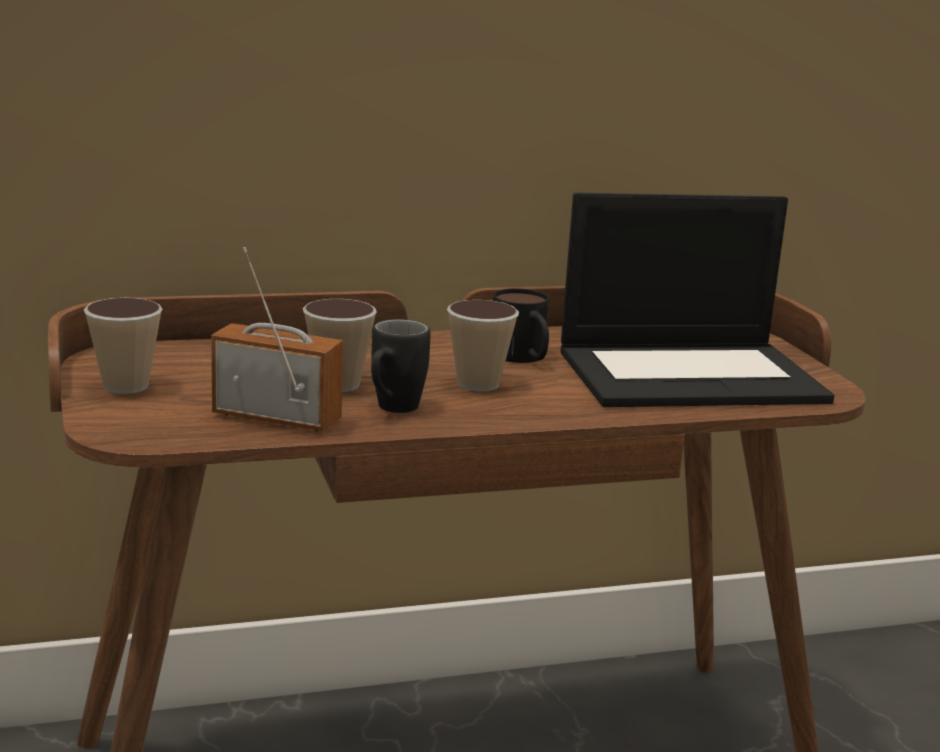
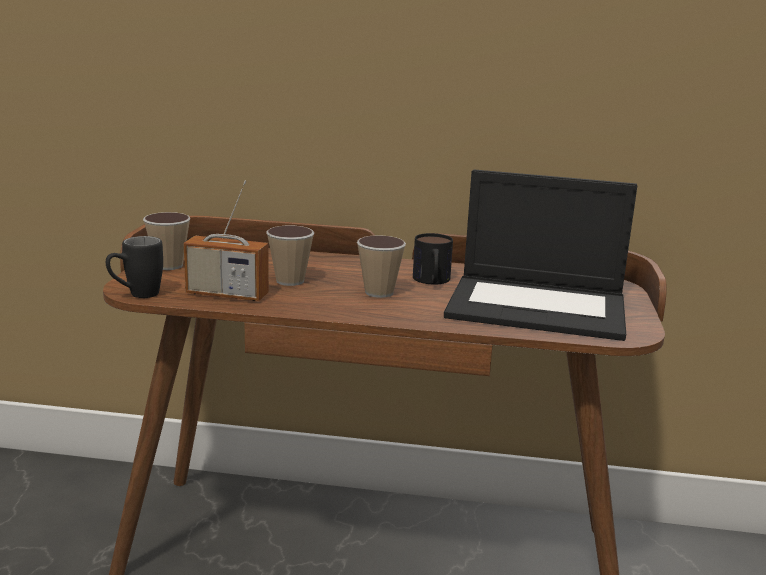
camera: 25 degrees right, 0 degrees up
(277, 418) = (227, 294): radio -> radio turned 150 degrees clockwise
(392, 410) = (302, 300): black mug -> black mug (136, 295)

